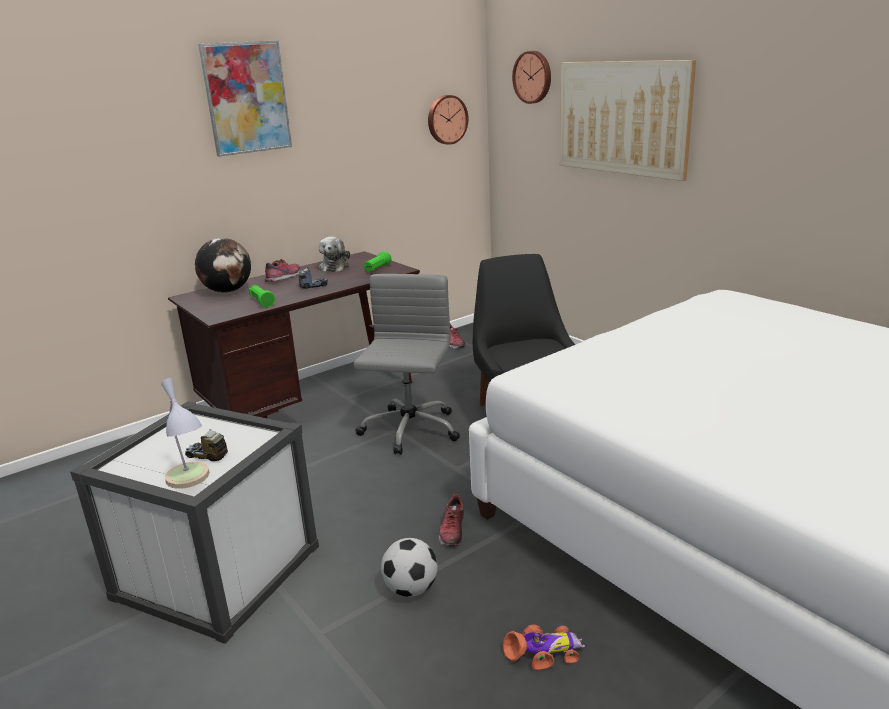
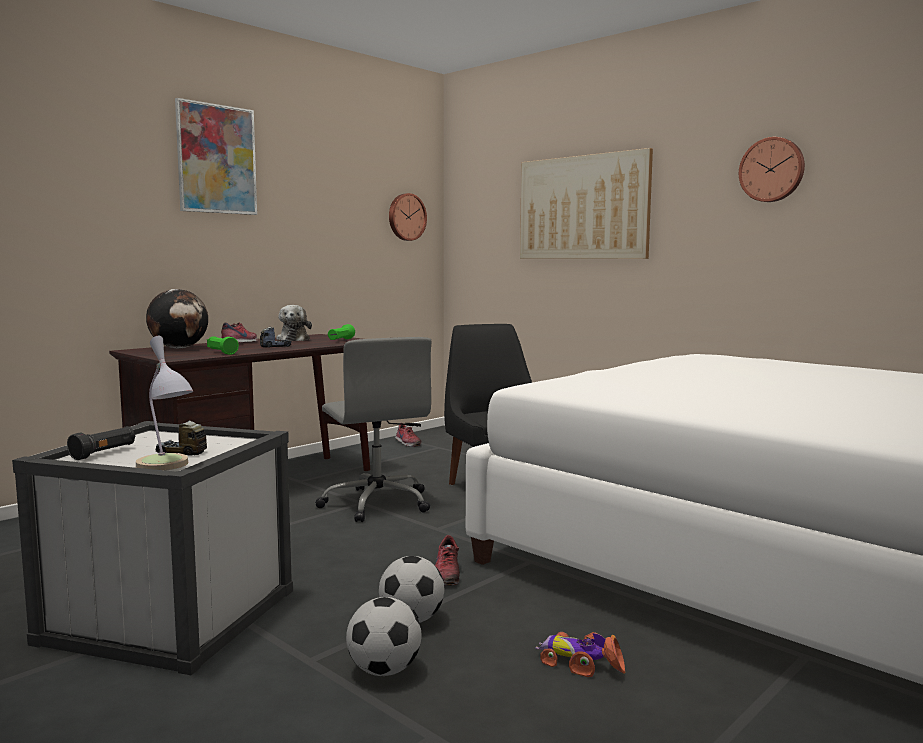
camera: 10 degrees left, 15 degrees down
(145, 455) = (104, 453): none -> black flashlight
(377, 650) = (384, 670): none -> football
(409, 431) = (376, 503): grey office chair -> grey office chair turned 150 degrees clockwise
(533, 77) = (492, 179): wall clock -> wall clock (772, 170)
(544, 653) = (580, 663): toy car -> toy car turned 135 degrees counterclockwise

